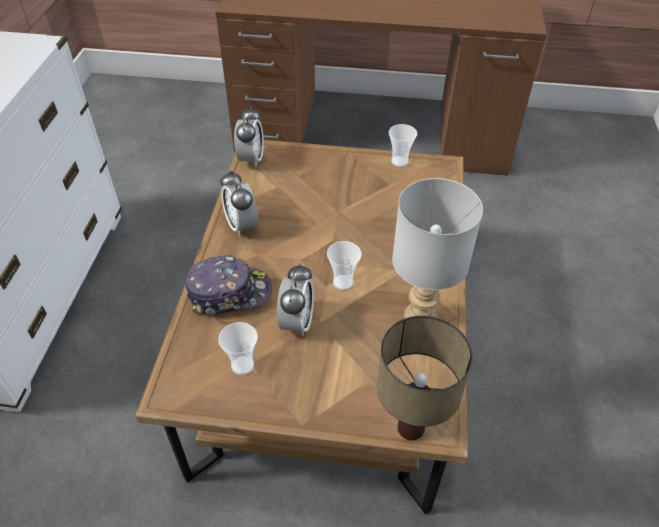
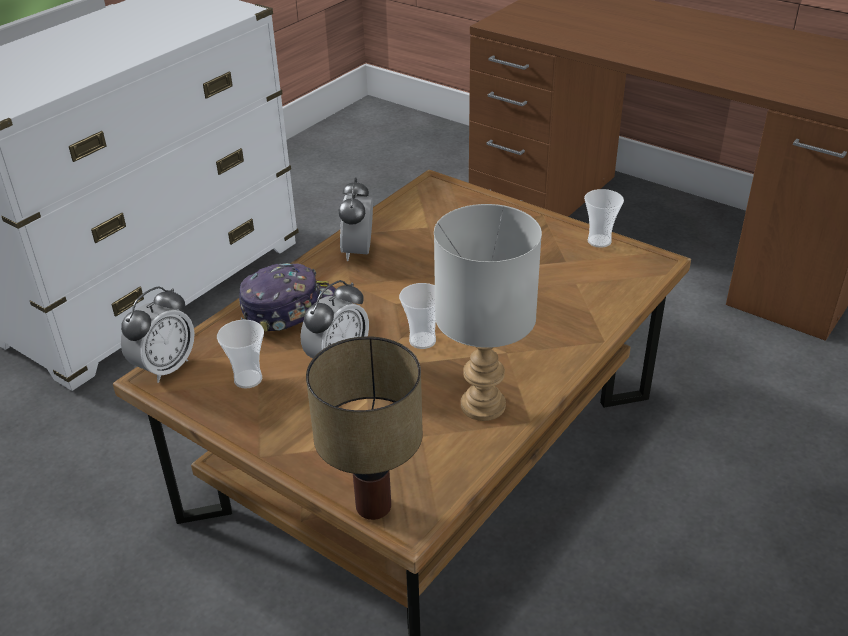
camera: 30 degrees right, 10 degrees down
(229, 293) = (290, 309): cap -> cap turned 45 degrees counterclockwise
(251, 159) = (422, 192): alarm clock -> alarm clock (165, 367)

